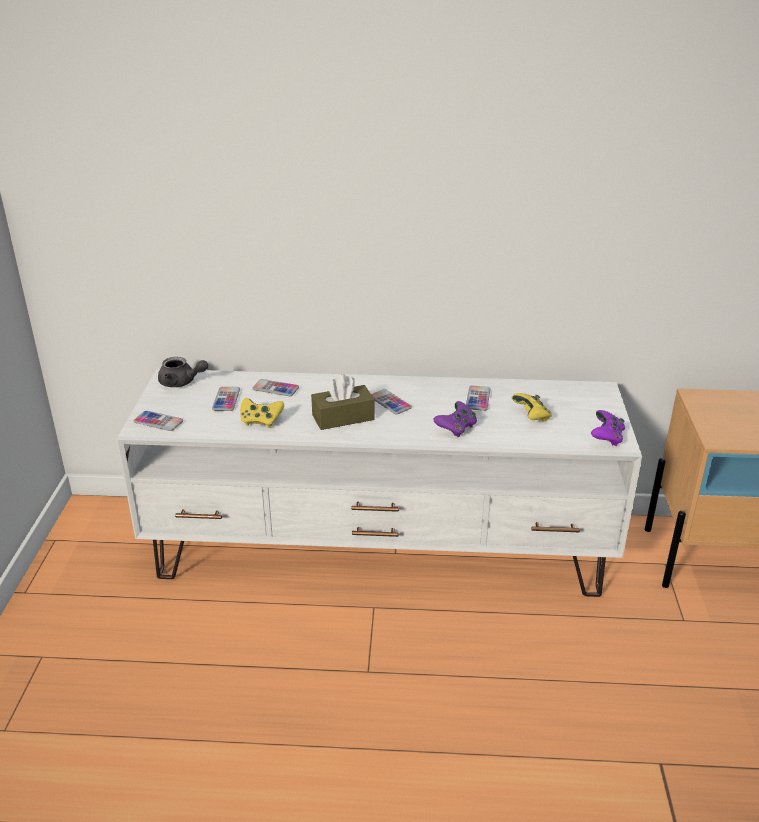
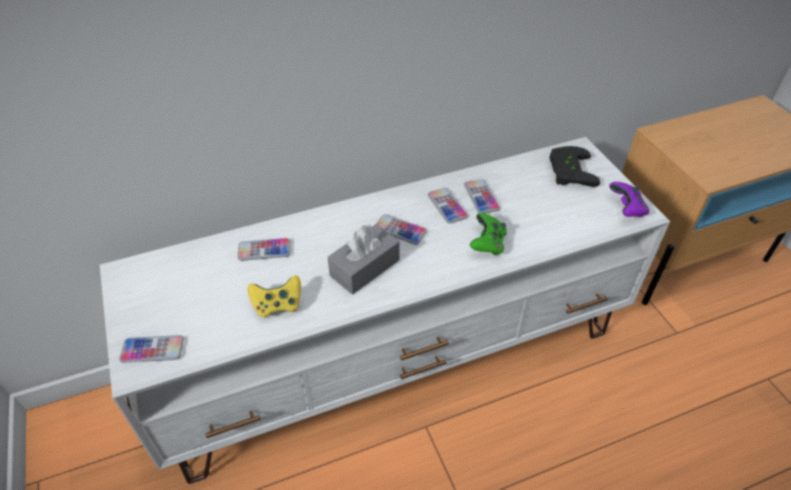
camera: 25 degrees left, 15 degrees up
(181, 382) = (145, 277): grey teapot -> none
(226, 400) = (216, 286): phone -> phone (447, 206)
(343, 417) = (365, 268): brown tissue box -> grey tissue box
(456, 428) = (487, 244): purple game controller -> green game controller
(532, 417) = (545, 204): yellow game controller -> none
(575, 400) = (568, 170): none -> black game controller

